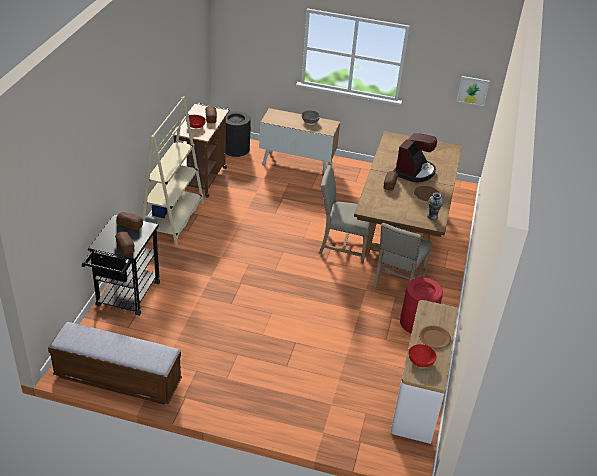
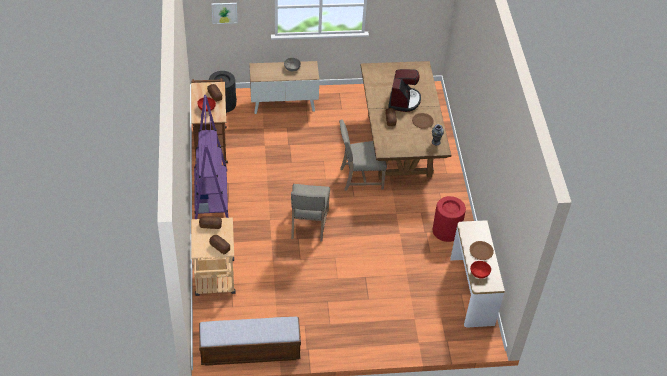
camera: 20 degrees left, 10 degrees up
(126, 298) = (215, 281): black cart -> beige cart
(173, 221) = (211, 196): beige bookcase -> purple bookcase
(397, 283) = (416, 199): beige chair -> beige chair (308, 225)
(473, 90) = (428, 12): picture -> picture (224, 12)

